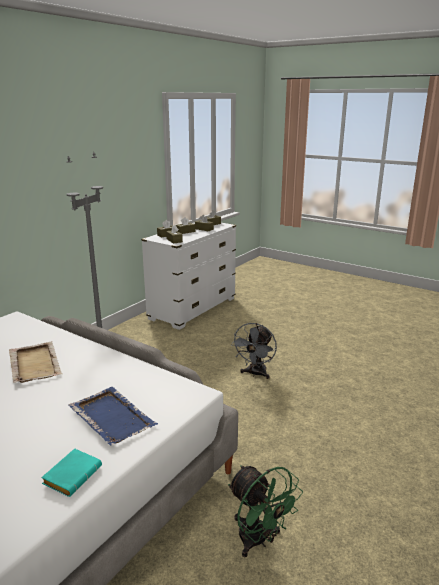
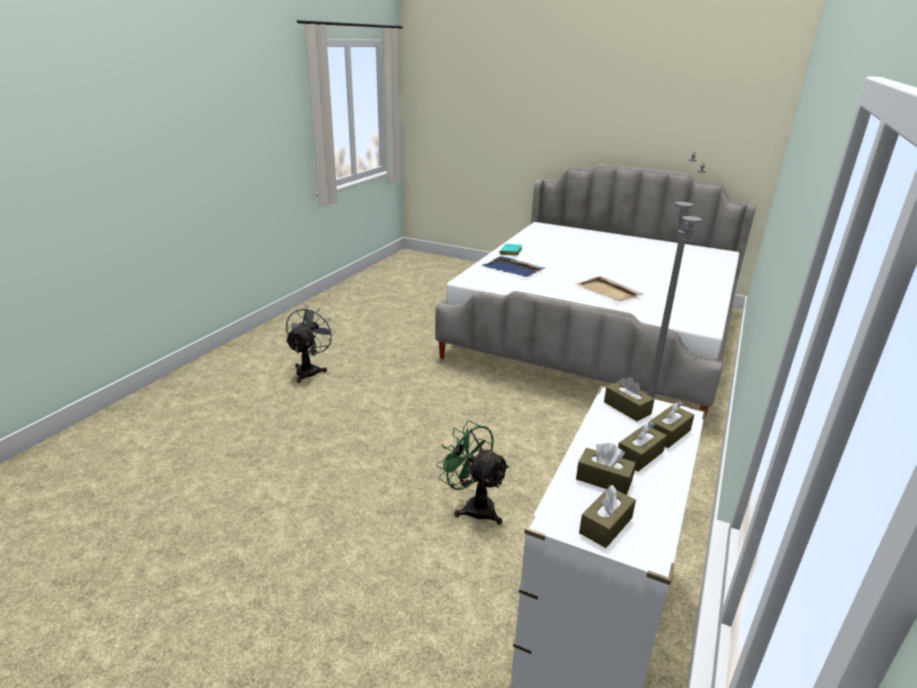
camera: 170 degrees right, 5 degrees up
(255, 374) = (427, 447): grey fan -> grey fan (310, 370)
(259, 541) = (416, 331): green fan -> green fan (473, 506)

